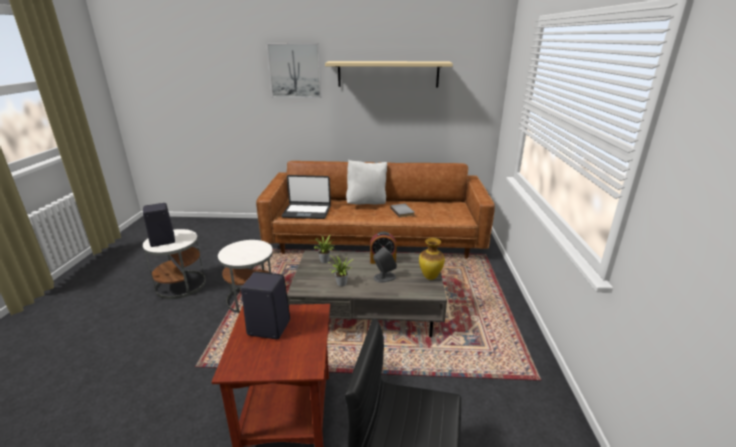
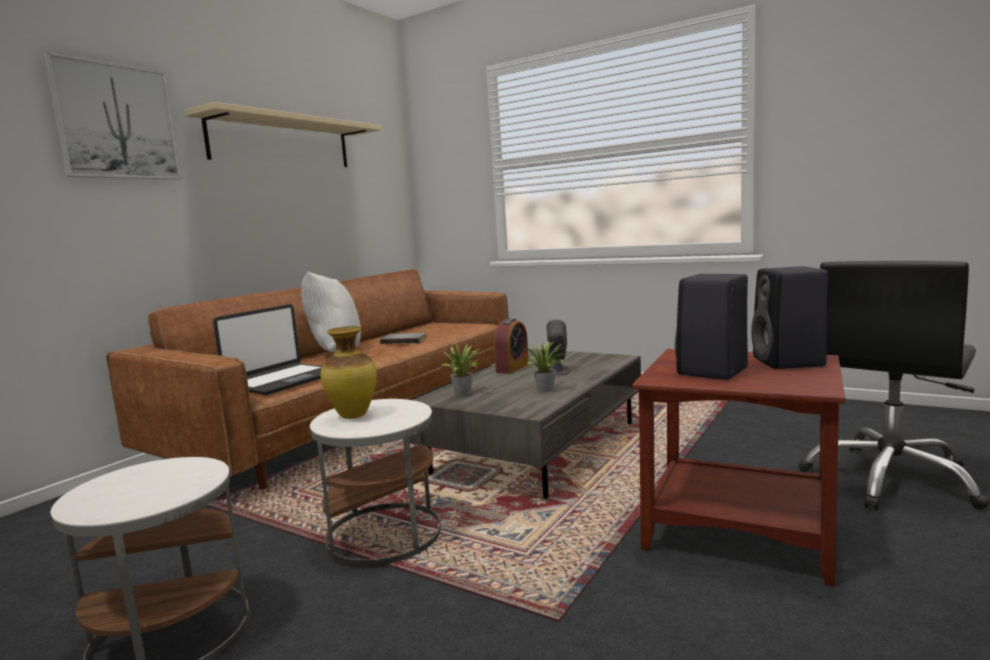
camera: 60 degrees left, 15 degrees down
(161, 241) = (135, 494): black speaker -> black speaker (789, 362)
(429, 277) = (583, 355): vase -> vase (353, 416)

